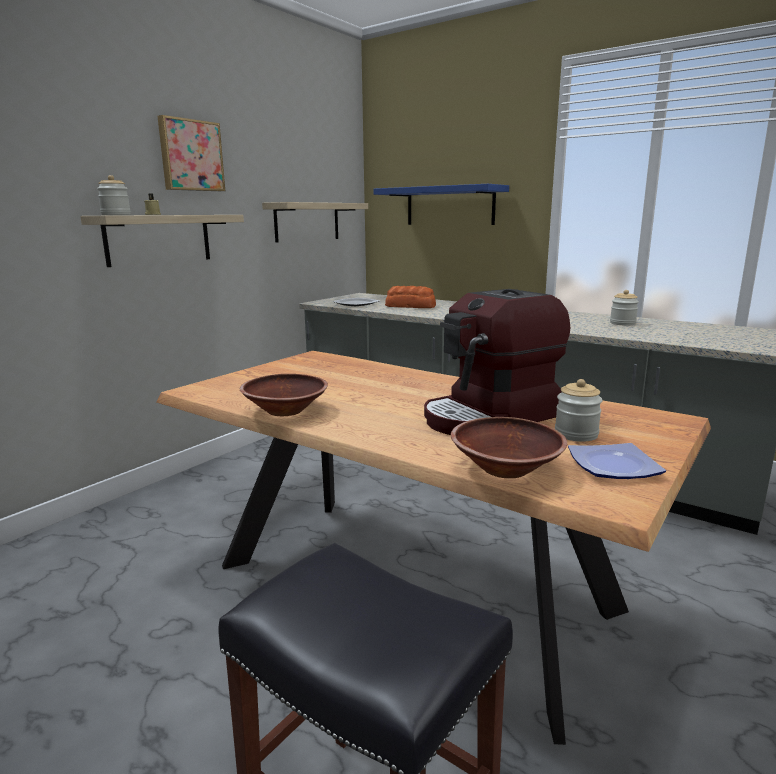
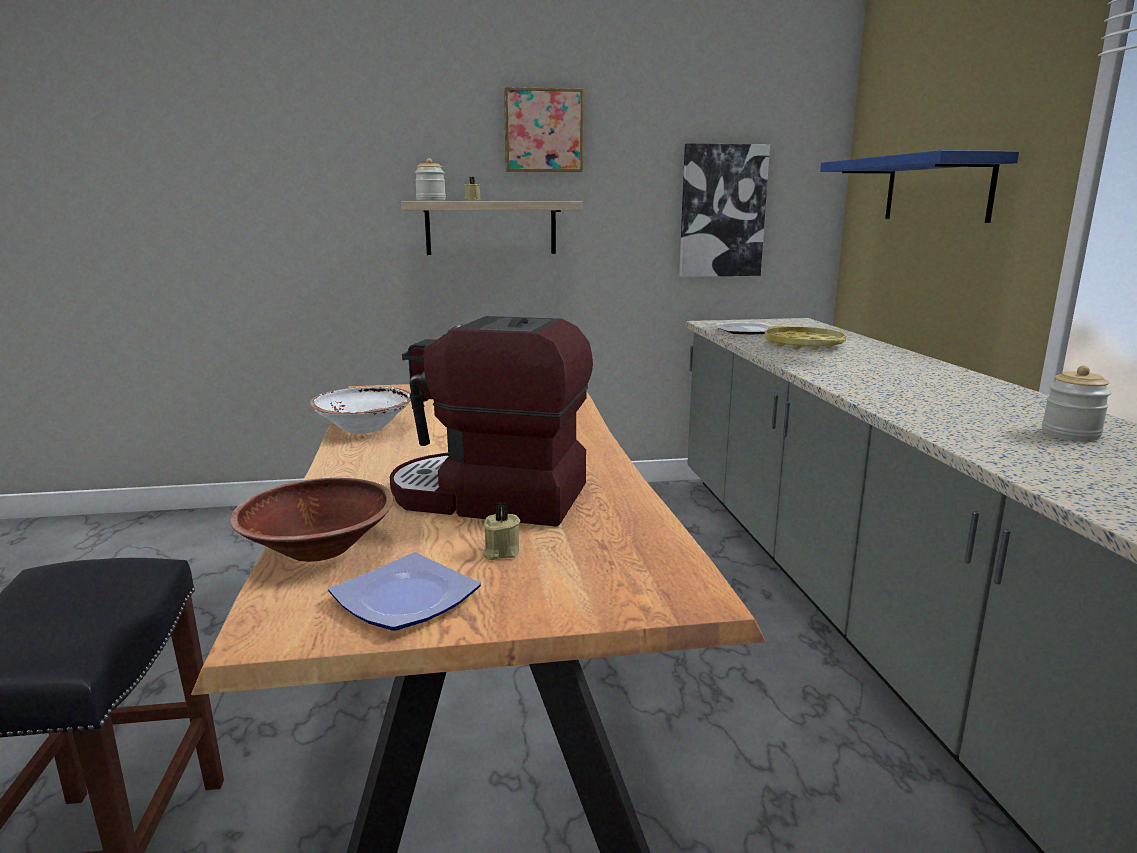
camera: 45 degrees right, 0 degrees up
(285, 410) = (364, 428): brown bowl -> white bowl
(307, 222) = (722, 211): shelf -> picture
(411, 306) = (803, 345): bread -> yellow tray
(576, 434) = (500, 552): jar -> beige candle

